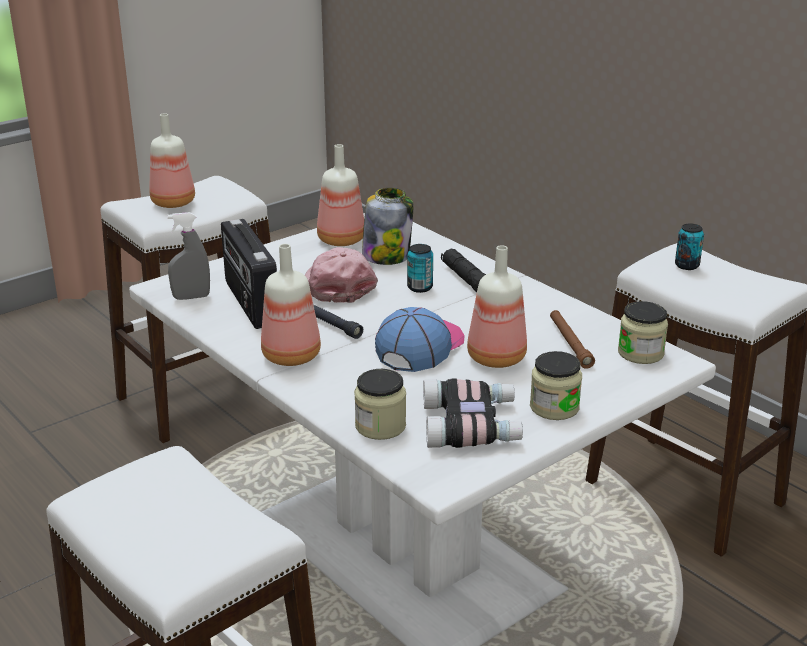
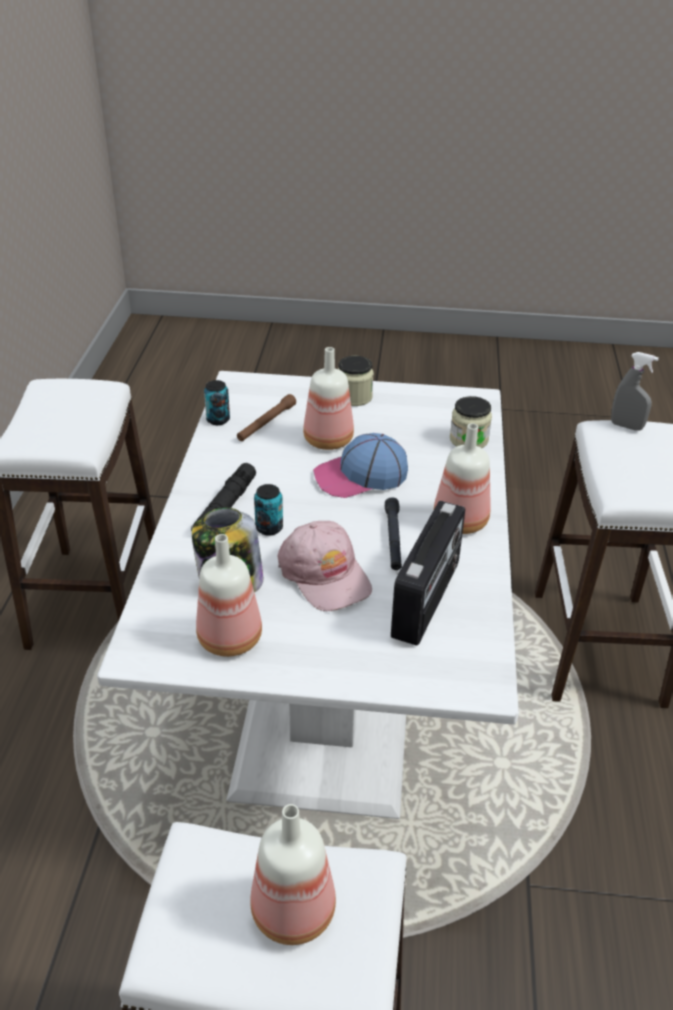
camera: 135 degrees left, 10 degrees up
(191, 297) = (471, 645): grey spray bottle -> grey spray bottle (626, 426)
(338, 285) = (325, 574): pink cap -> pink cap turned 60 degrees counterclockwise
(472, 425) = (415, 413): binoculars -> none
(640, 353) = (242, 395): jar -> none
(687, 265) = (54, 431): can -> can (218, 420)

